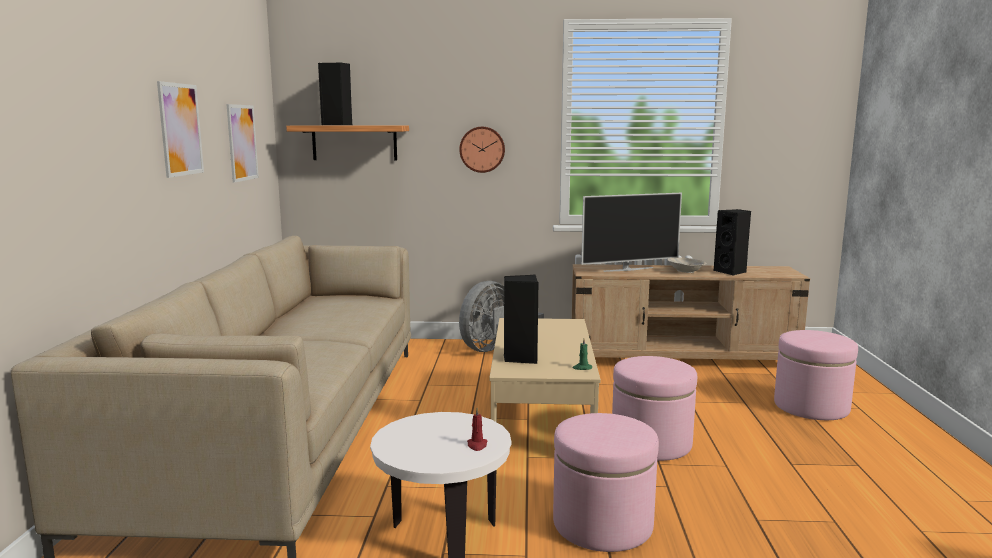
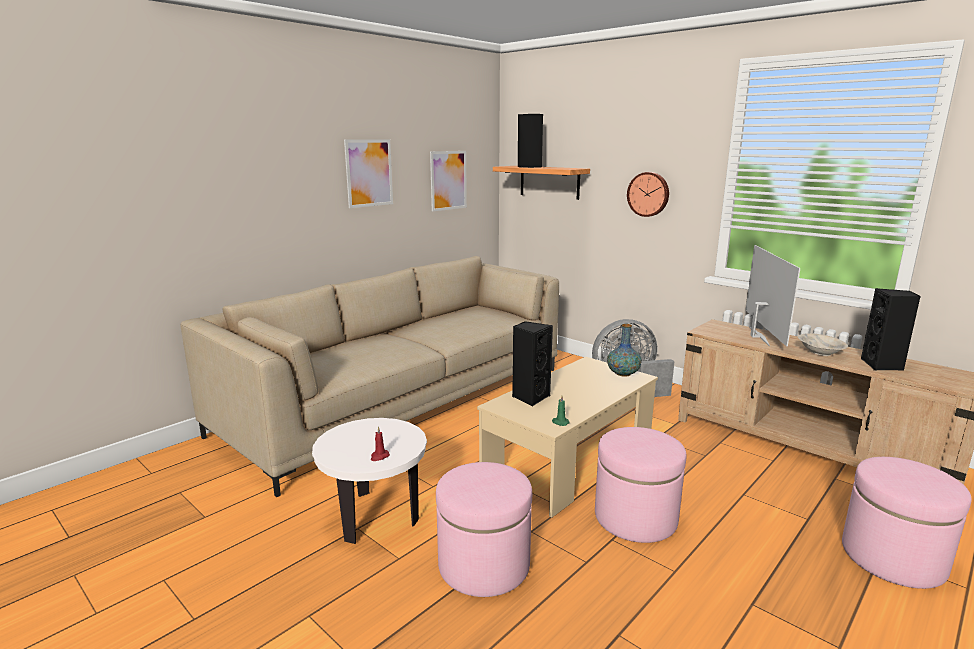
camera: 40 degrees right, 5 degrees up
(556, 323) = (623, 373): none -> vase
(628, 269) = (757, 336): television -> television turned 105 degrees counterclockwise

